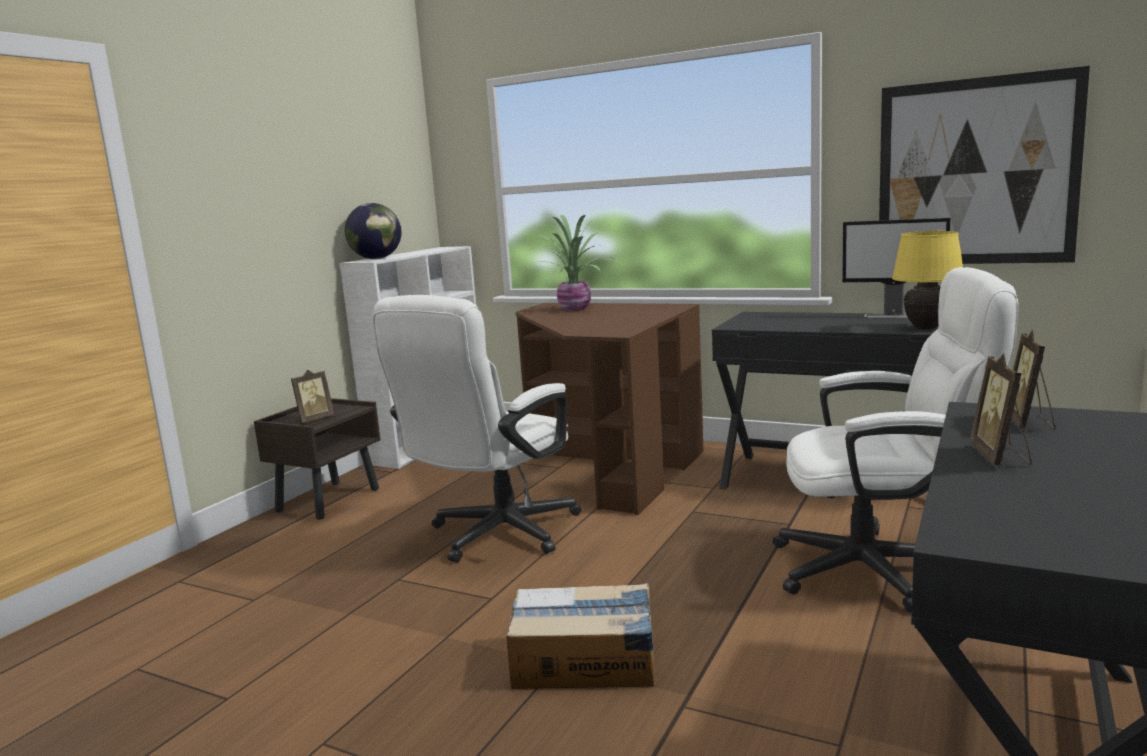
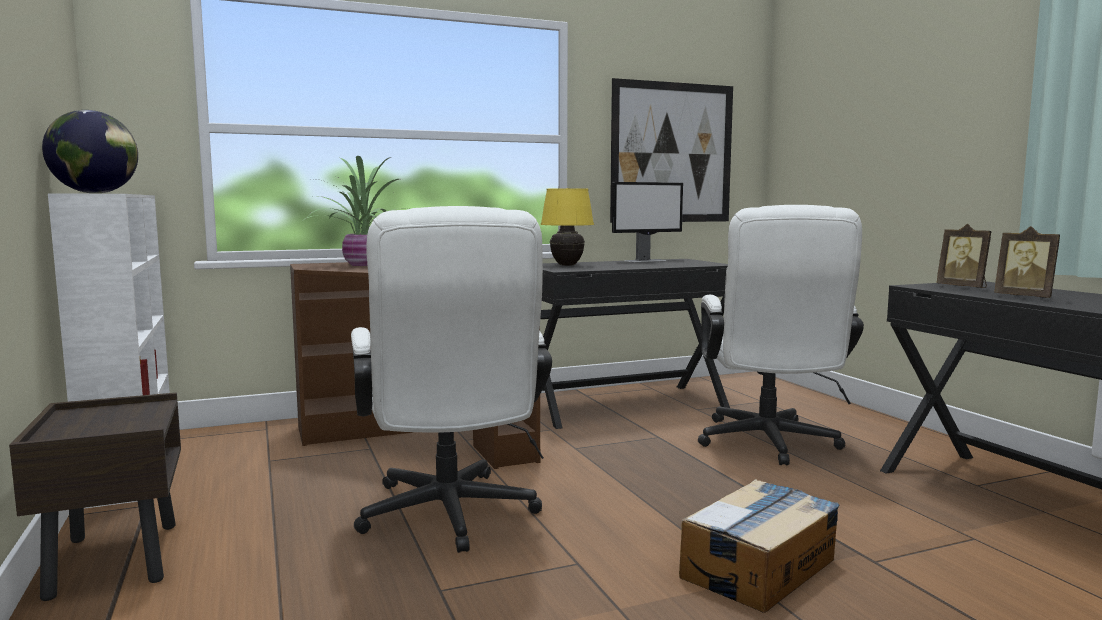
camera: 50 degrees left, 5 degrees down
(314, 419) = (117, 426): picture frame -> none
(883, 569) = (769, 445): white office chair -> white office chair turned 135 degrees clockwise
(926, 328) = (699, 264): yellow table lamp -> yellow table lamp (567, 265)

